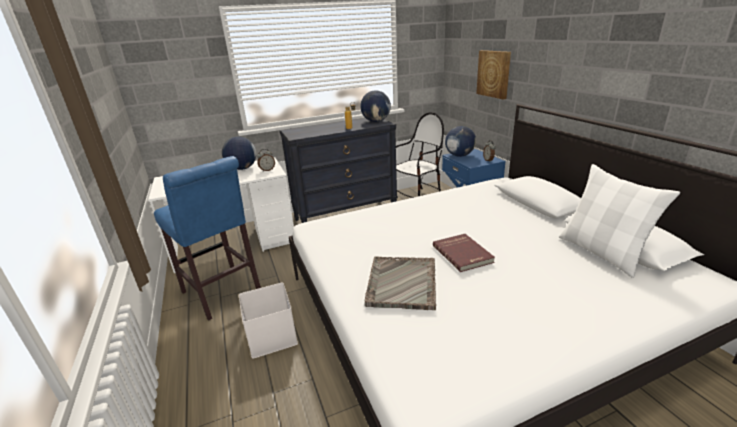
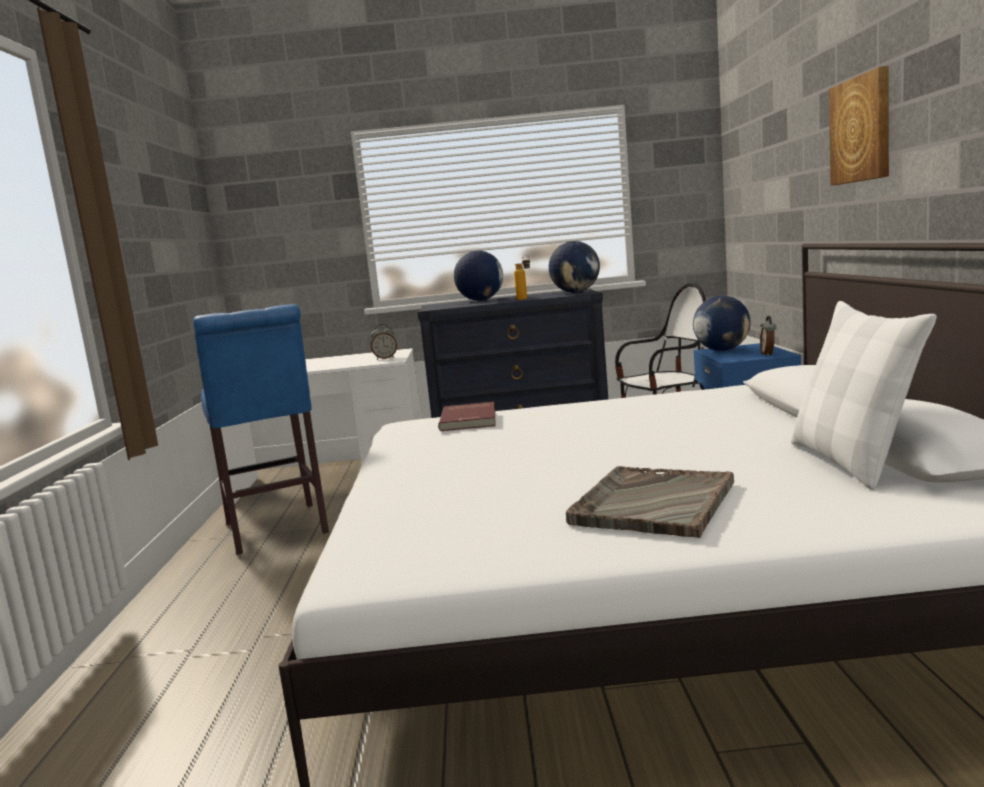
camera: 20 degrees right, 15 degrees down
(242, 168) = (354, 358): globe -> globe (480, 300)
(270, 335) = (303, 579): white storage box -> none
(401, 283) = (461, 477): grey tray -> grey tray (652, 503)
(463, 254) = (594, 453): red book -> red book (470, 420)
(494, 74) = (778, 202): picture -> picture (861, 129)

